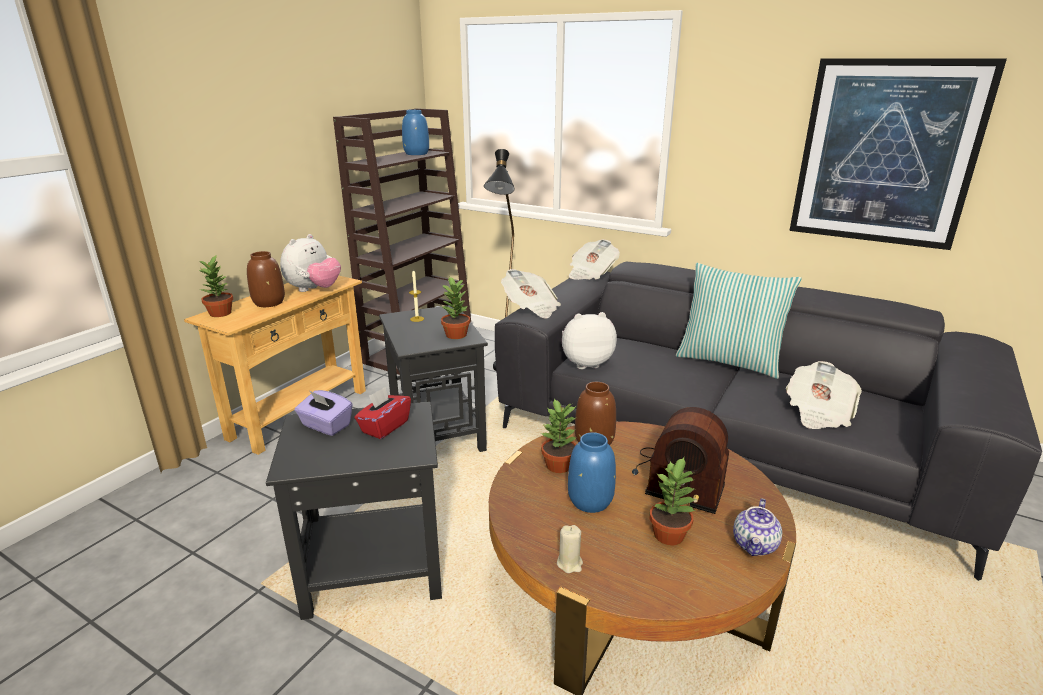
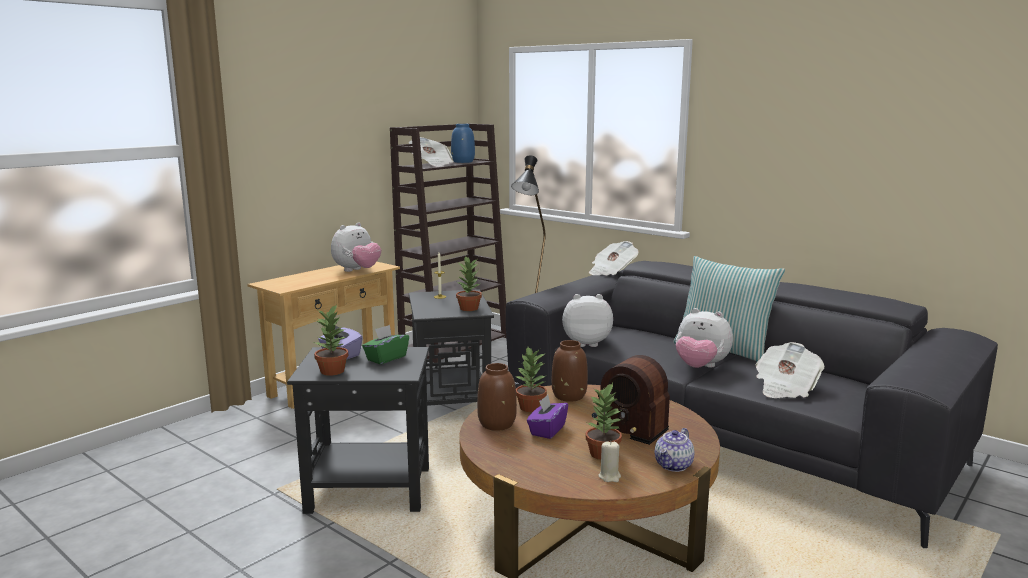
camera: 10 degrees right, 10 degrees down
(221, 313) = (277, 281): potted plant -> potted plant (333, 371)
(269, 303) = (317, 277): brown vase -> brown vase (496, 424)
(384, 427) = (386, 358): red tissue box -> green tissue box
(531, 308) = (541, 292): newspaper -> newspaper (431, 164)
(569, 563) = (512, 462): beige candle -> beige candle (609, 476)
(590, 501) = (547, 430): blue vase -> purple tissue box
(717, 388) = (700, 367): none -> plush toy
(886, 153) = (872, 161): picture -> none

